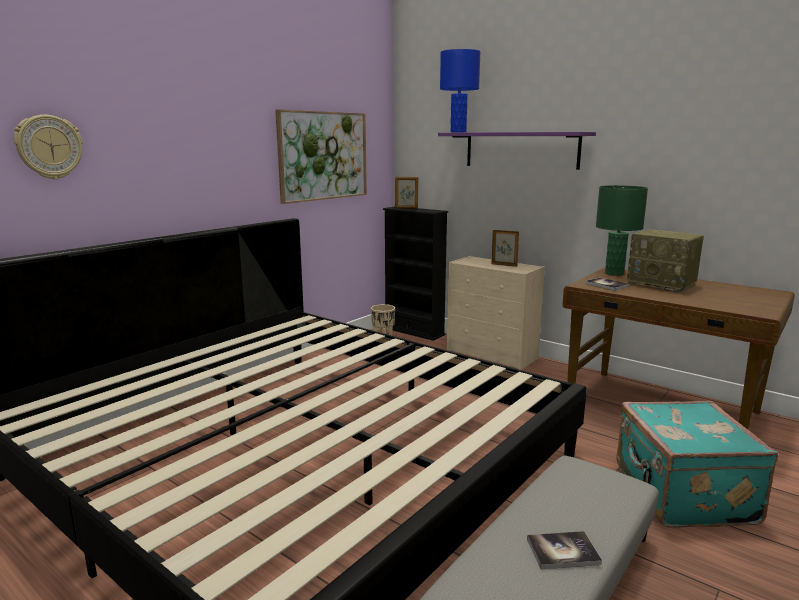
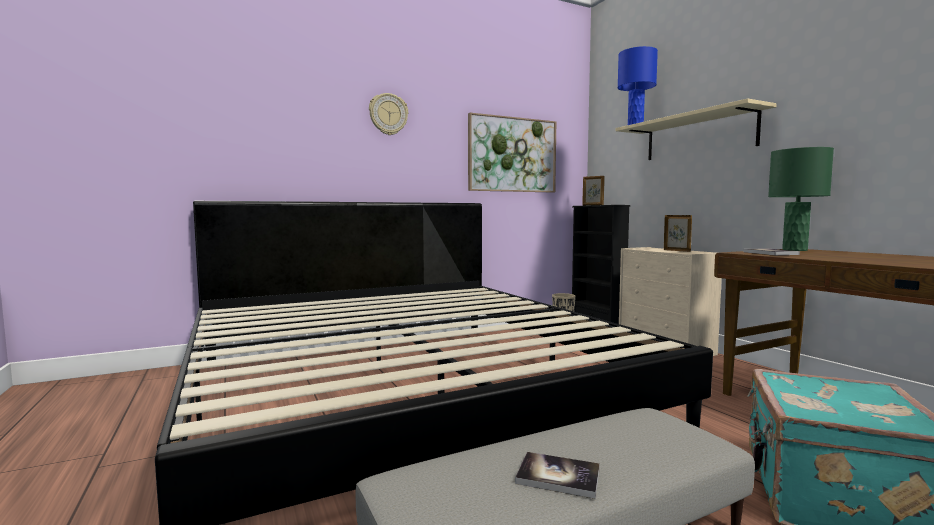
camera: 25 degrees right, 10 degrees down
(49, 147) = (281, 128): wall clock -> wall clock (388, 114)
(521, 150) = (698, 136): purple shelf -> beige shelf
(662, 284) = (851, 255): radio -> none

